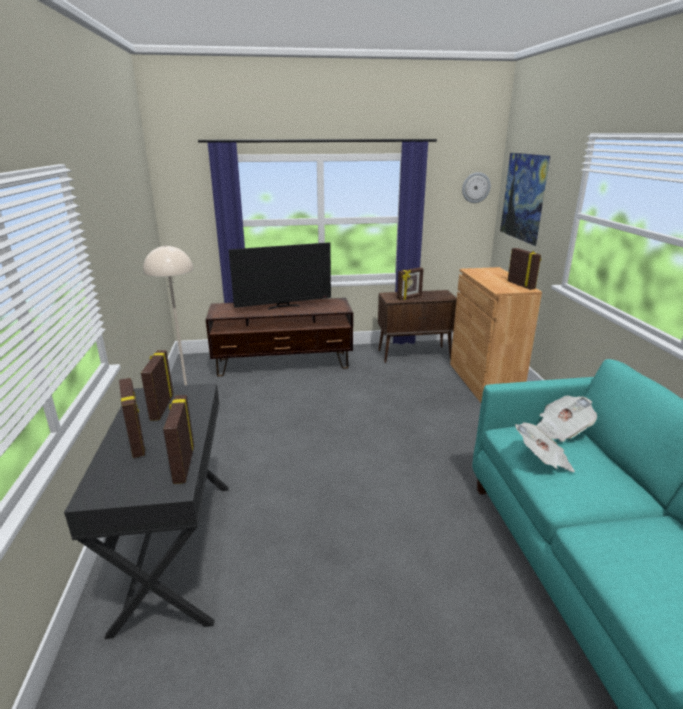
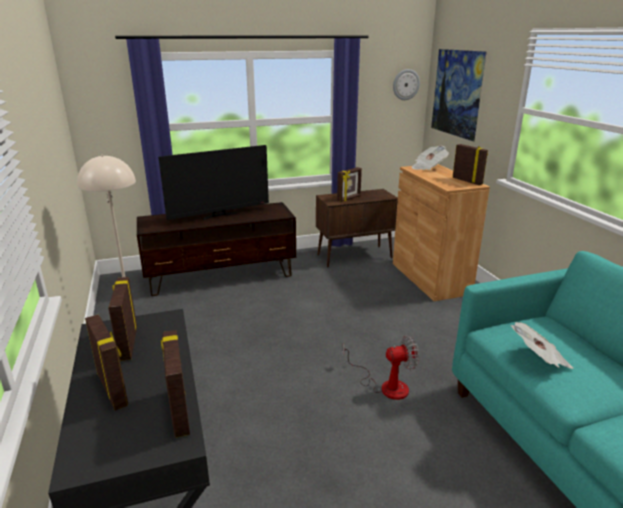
camera: 10 degrees left, 0 degrees up
(408, 475) = (385, 385): none -> fan
(560, 430) = (543, 326): newspaper -> newspaper (428, 167)

